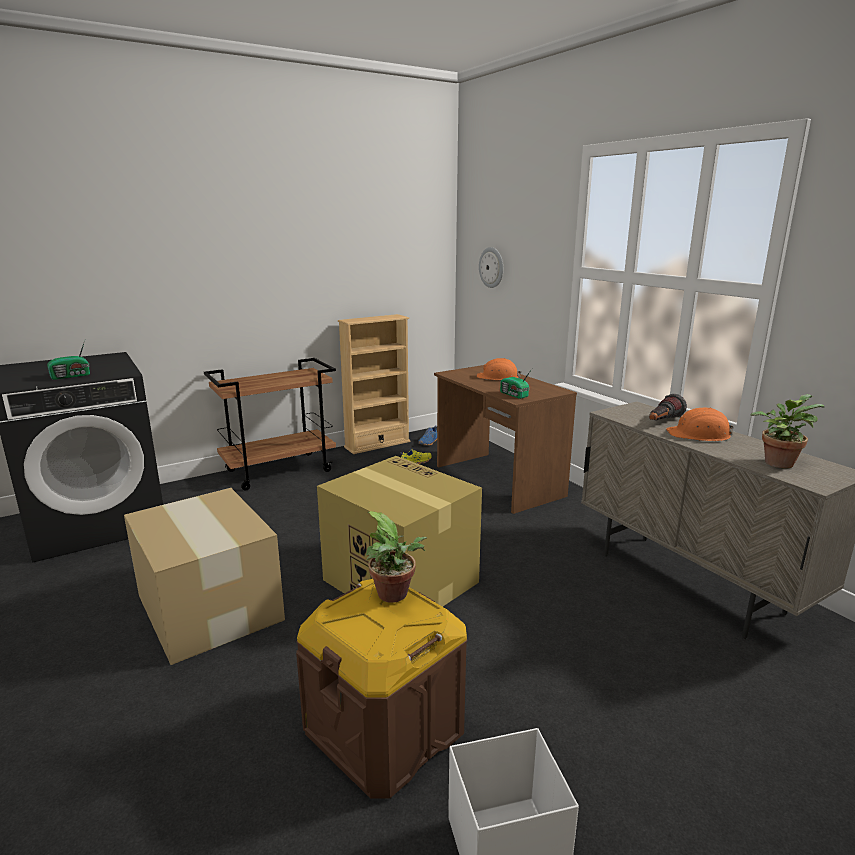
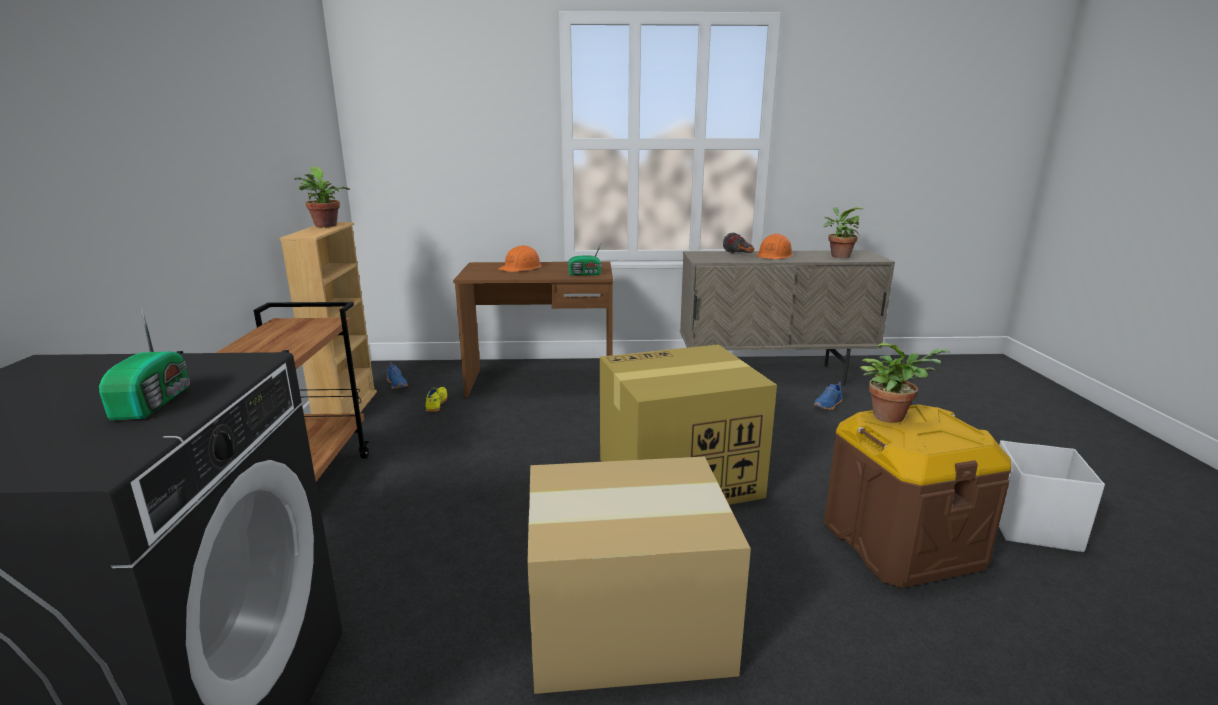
camera: 60 degrees left, 0 degrees up
(383, 317) = (326, 226): none -> potted plant
(492, 267) = (424, 150): wall clock -> none
(660, 635) = (828, 405): none -> blue shoe

